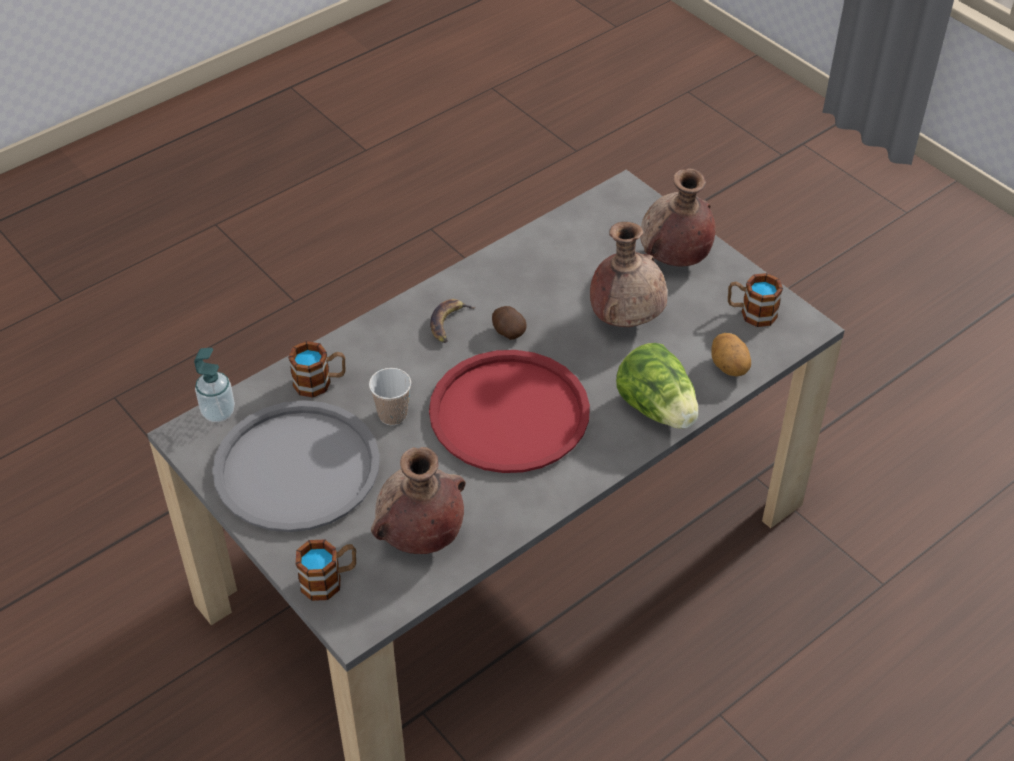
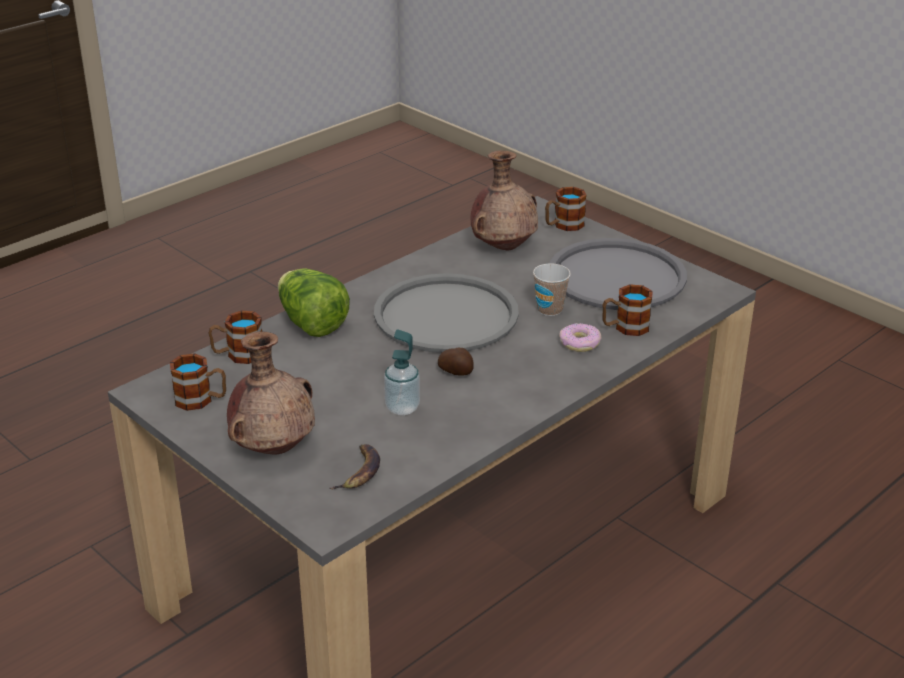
camera: 175 degrees right, 15 degrees down
(218, 412) = (704, 305): soap dispenser -> soap dispenser (402, 408)
(375, 363) = (580, 343): none -> donut
(449, 323) = (517, 376): banana -> banana (359, 471)
(509, 413) = (446, 315): red tray -> grey tray
(626, 318) = (334, 389): brown vase -> none
(728, 367) = (238, 355): potato -> mug

